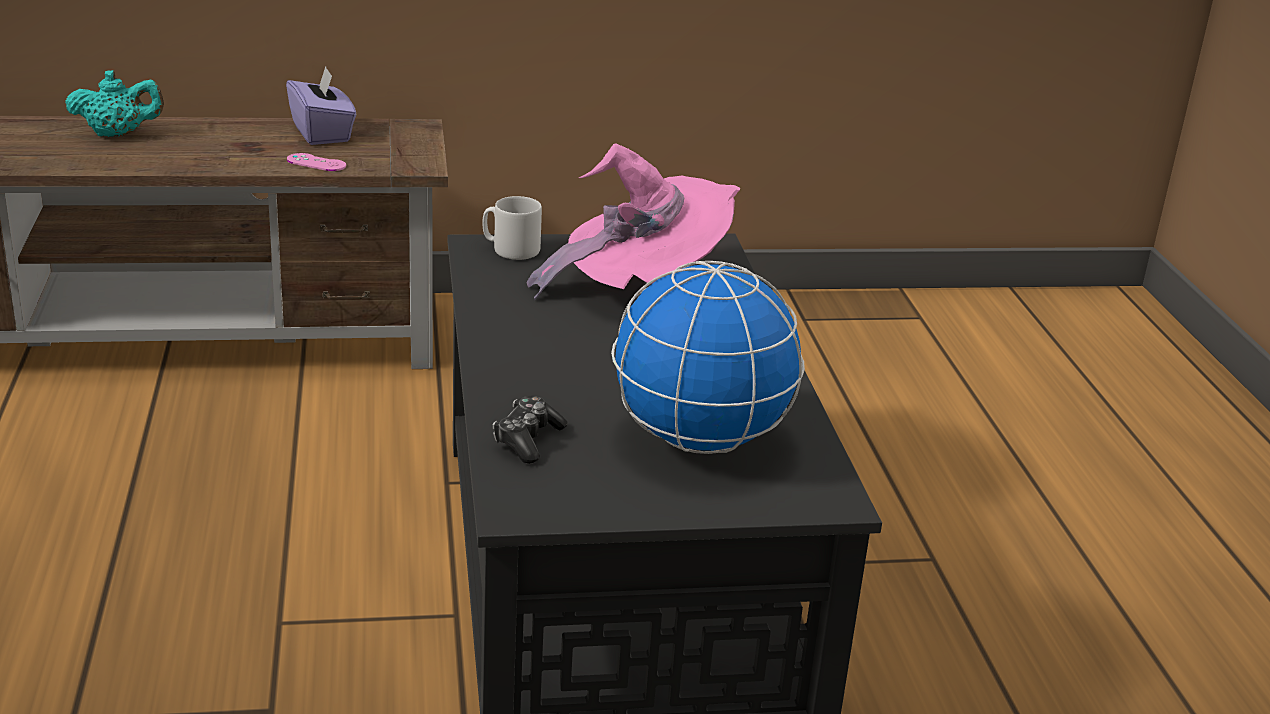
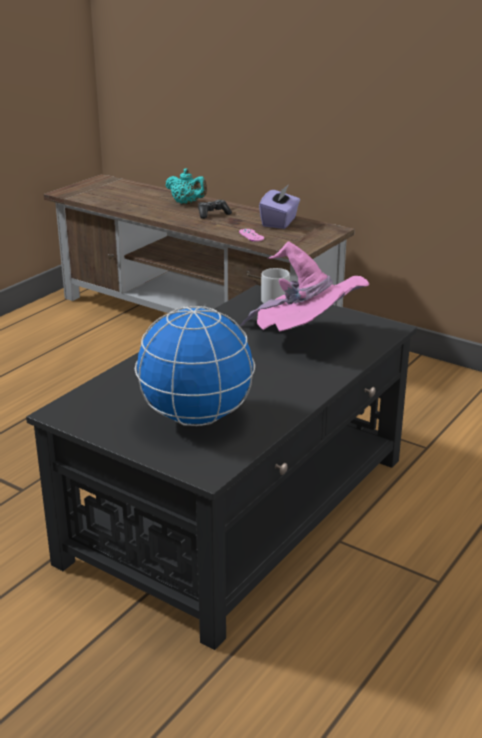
camera: 45 degrees right, 0 degrees up
(527, 440) = (118, 386): game controller -> game controller (213, 214)

